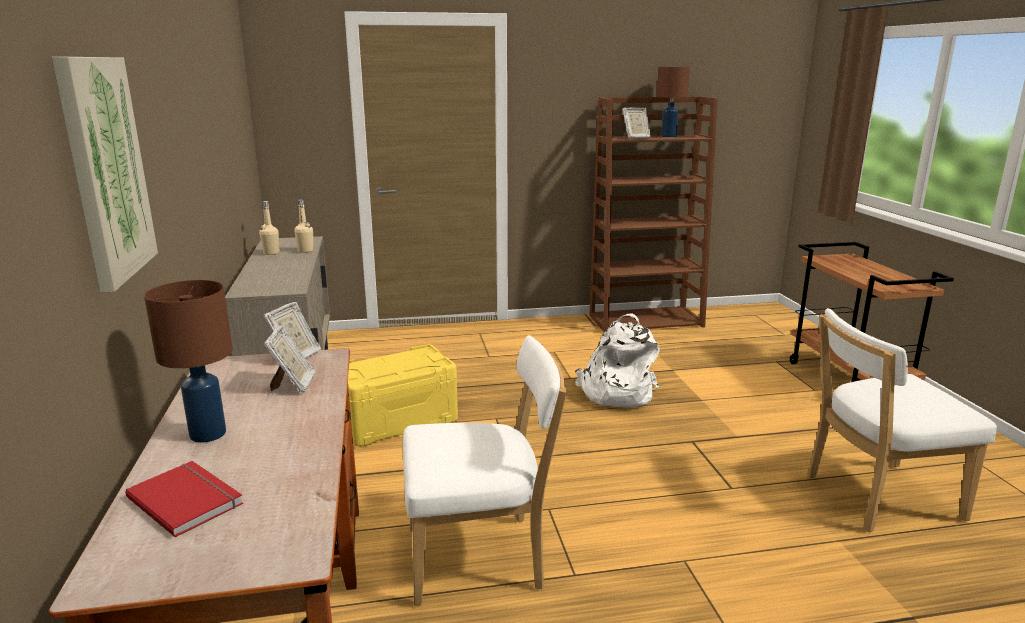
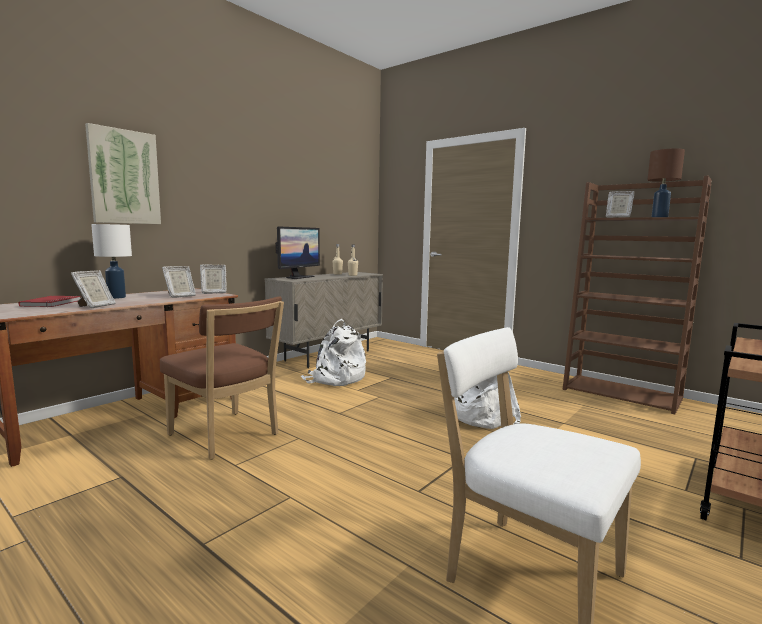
camera: 50 degrees right, 10 degrees down
(208, 434) = (116, 297): brown table lamp -> white table lamp
(260, 279) = (298, 277): none -> monitor
(301, 463) = (95, 306): none -> picture frame
(396, 420) = (336, 379): yellow storage box -> white backpack
(481, 558) = (226, 436): white chair -> brown chair

